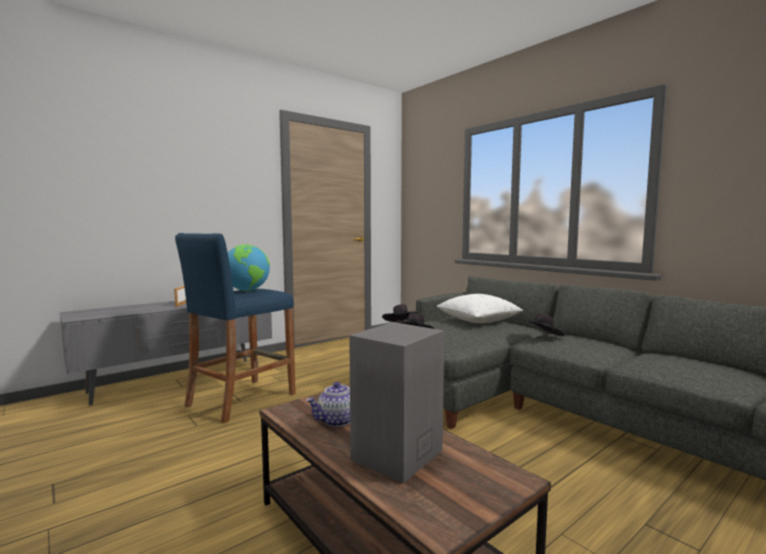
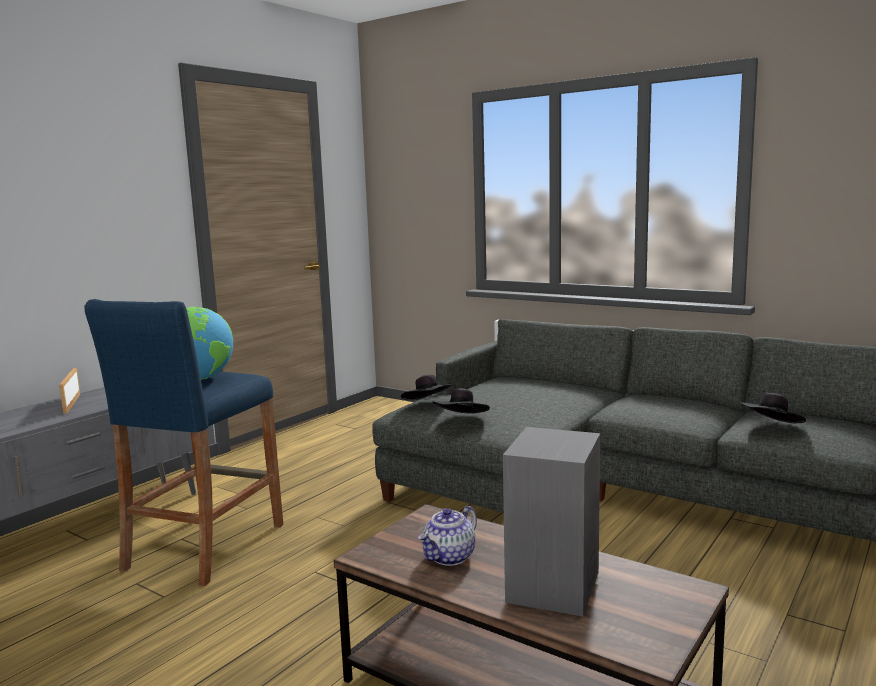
camera: 15 degrees left, 5 degrees up
(478, 321) = (529, 386): white pillow -> none
(542, 337) = (625, 403): black hat -> black hat (771, 428)

